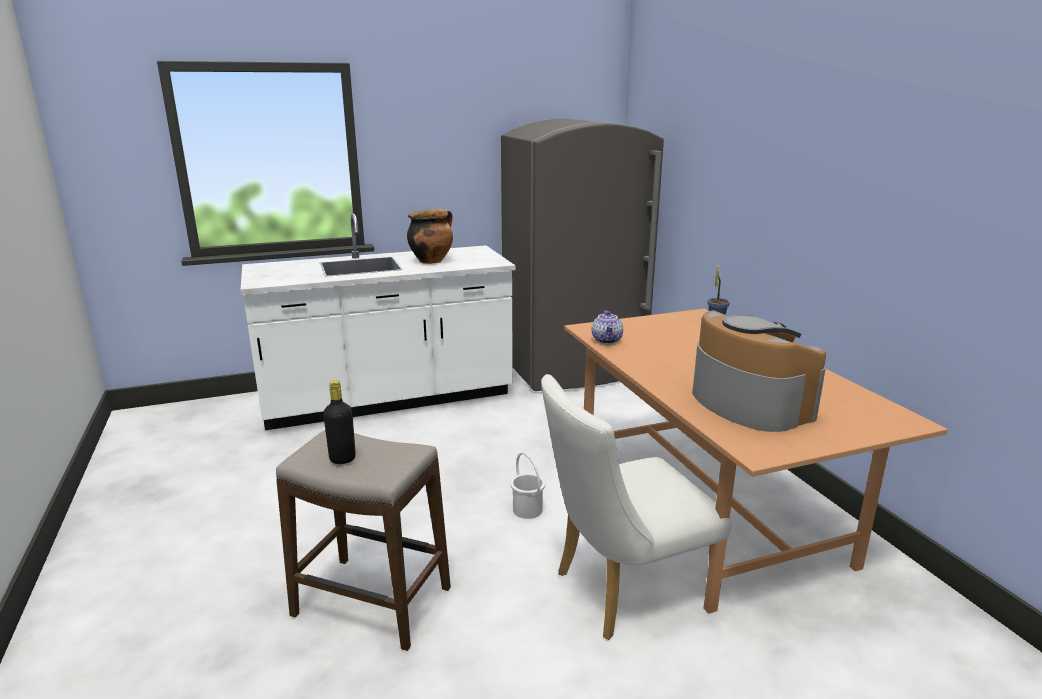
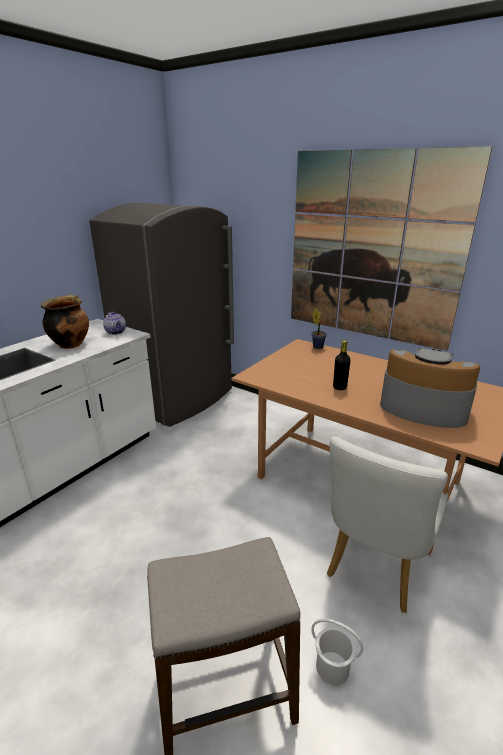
camera: 35 degrees left, 5 degrees up
(342, 459) = (211, 596): black bottle -> black bottle (339, 387)
(527, 510) = (257, 532): white bucket -> white bucket (332, 668)
(607, 340) = (278, 383): teapot -> teapot (116, 332)
(809, 189) = (372, 249): none -> picture

